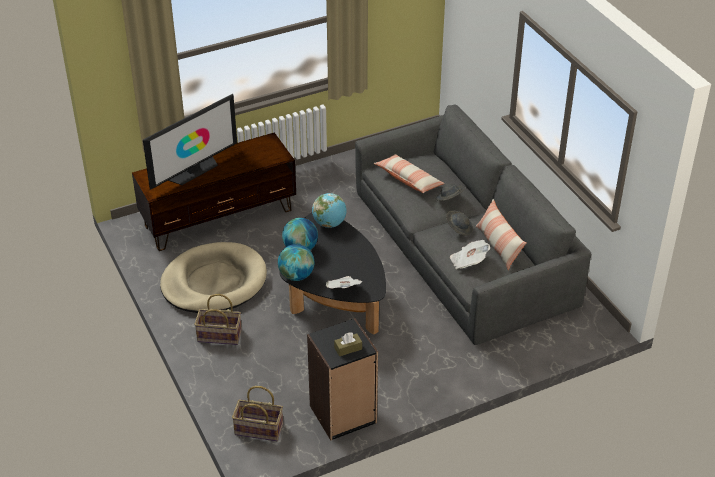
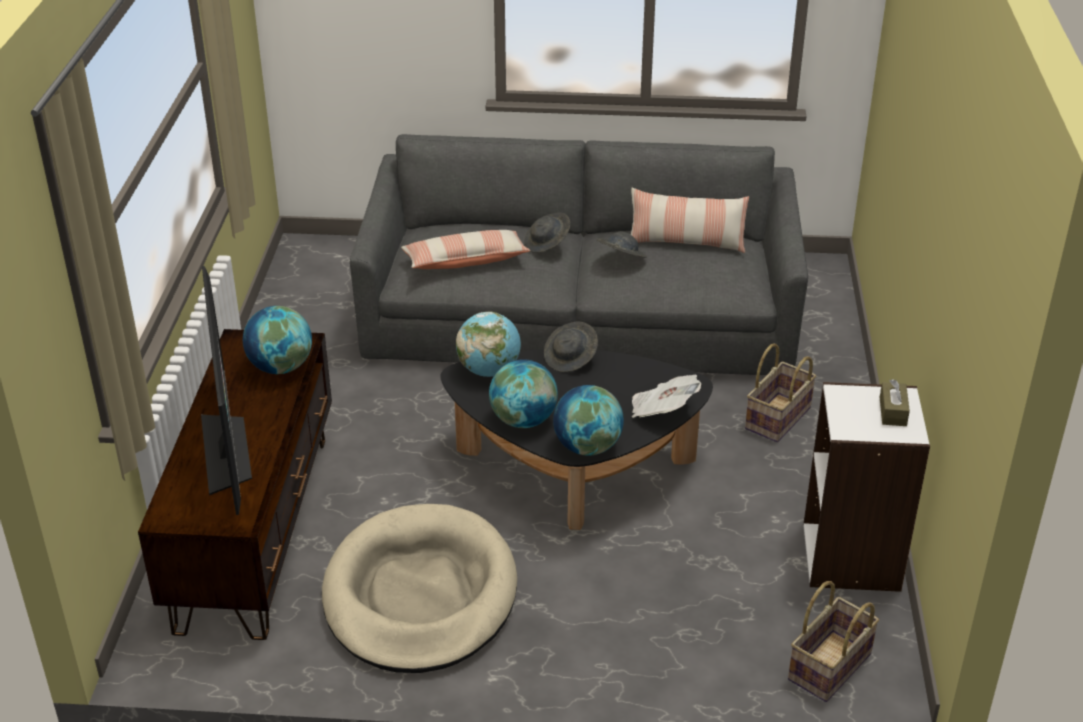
camera: 60 degrees left, 5 degrees down
(219, 336) = (566, 637): basket -> basket (778, 419)
(260, 159) = (281, 367): none -> globe
(343, 415) = (852, 557): black bookcase -> white bookcase
(361, 245) = (571, 358): none -> grey hat
(468, 262) = (697, 278): newspaper -> none

